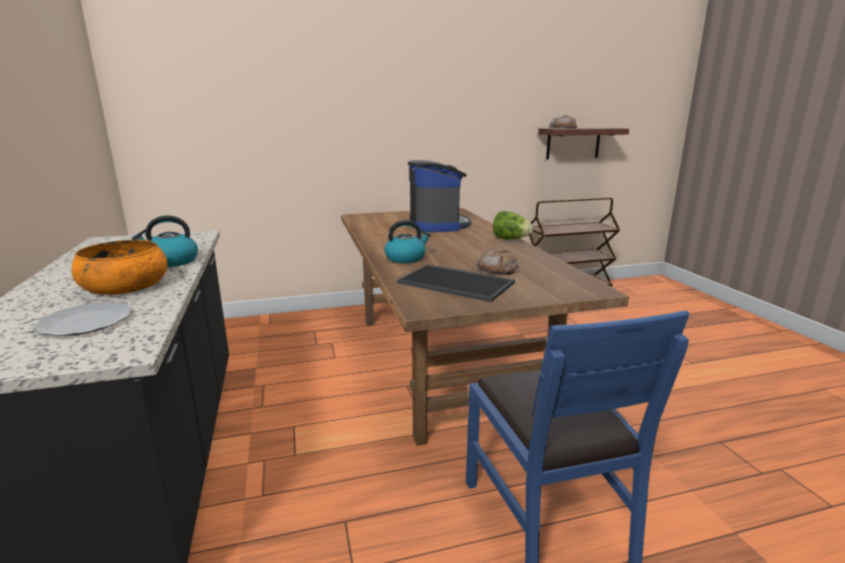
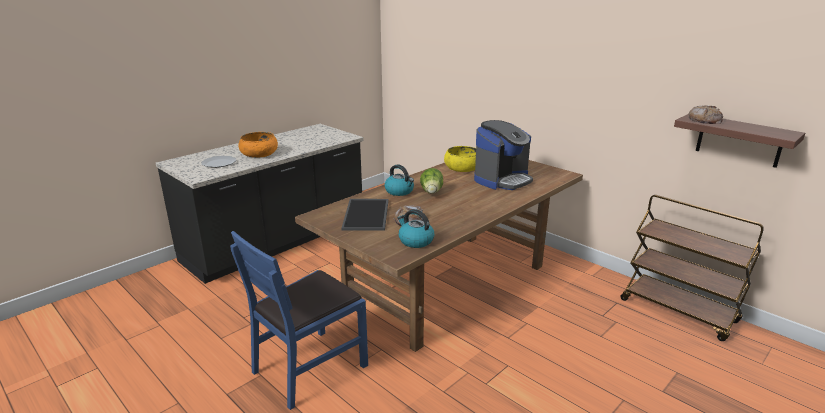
camera: 60 degrees right, 5 degrees up
(171, 262) = (297, 148): kettle -> kettle (415, 241)
(382, 229) = (462, 168): none -> yellow bowl
(511, 239) = (496, 210): lettuce -> lettuce (432, 193)

